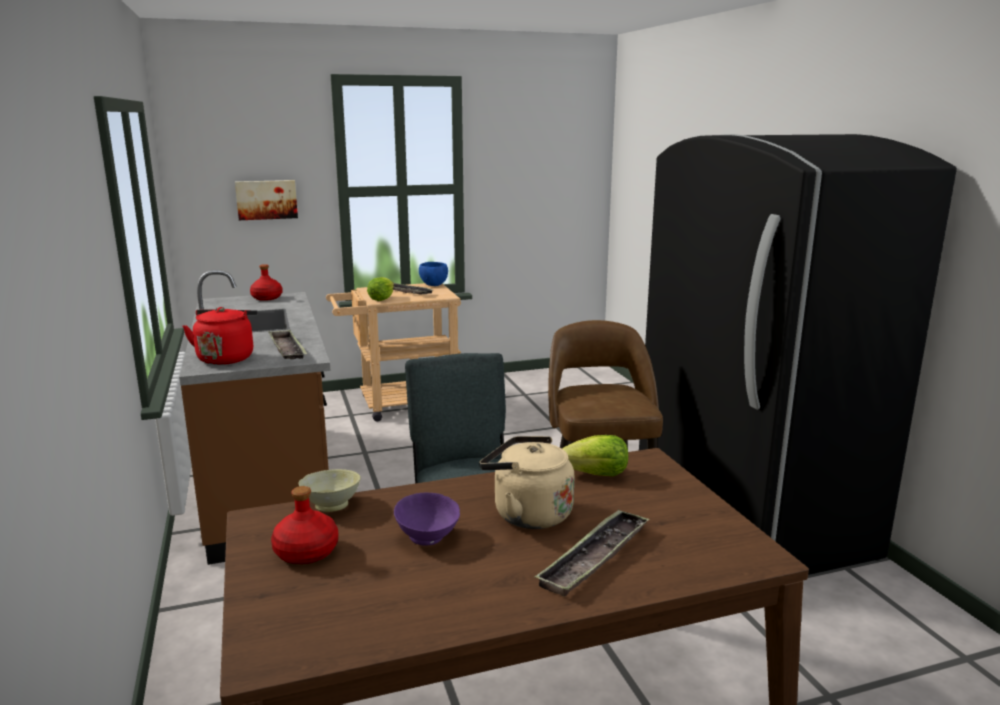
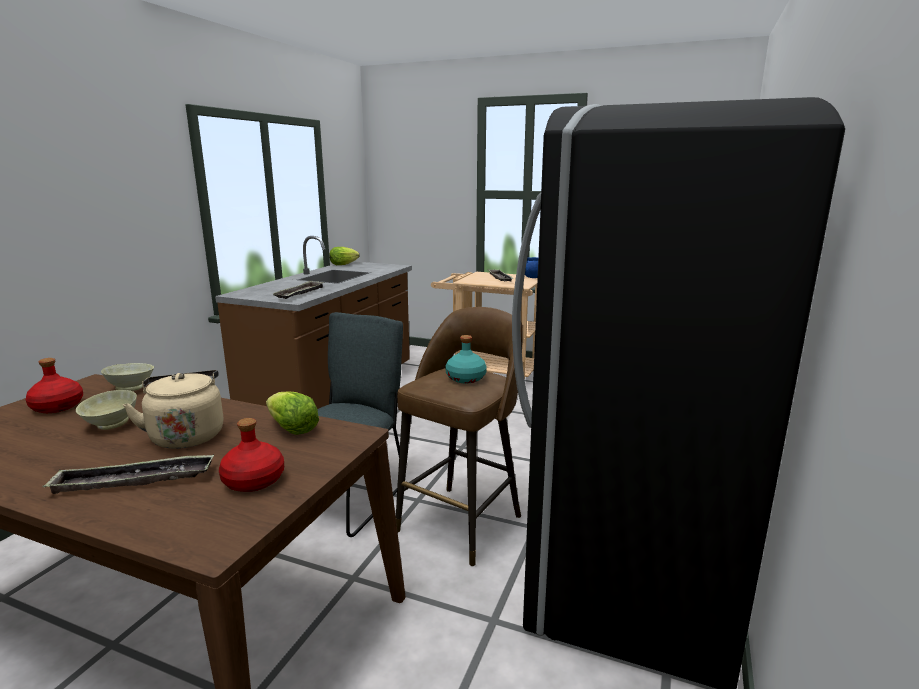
camera: 40 degrees right, 0 degrees up
(226, 358) = (261, 291): red kettle -> none
(266, 199) = (427, 197): picture -> none
(266, 298) = (379, 265): red bottle -> red bottle (253, 481)
(381, 299) = (470, 280): lettuce -> lettuce (343, 264)
(427, 538) = (110, 424): purple bowl -> beige bowl
(606, 393) = (465, 378): none -> turquoise bottle

